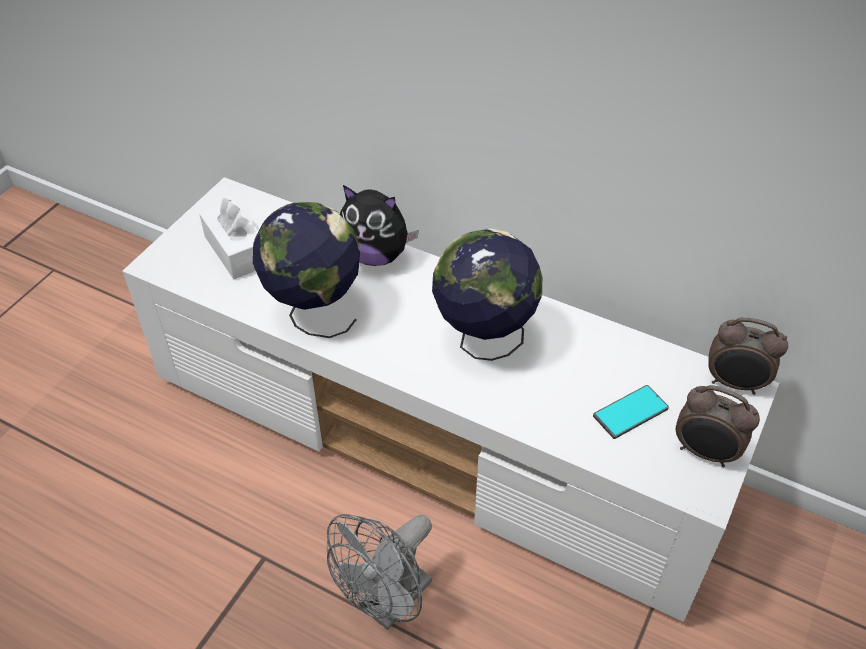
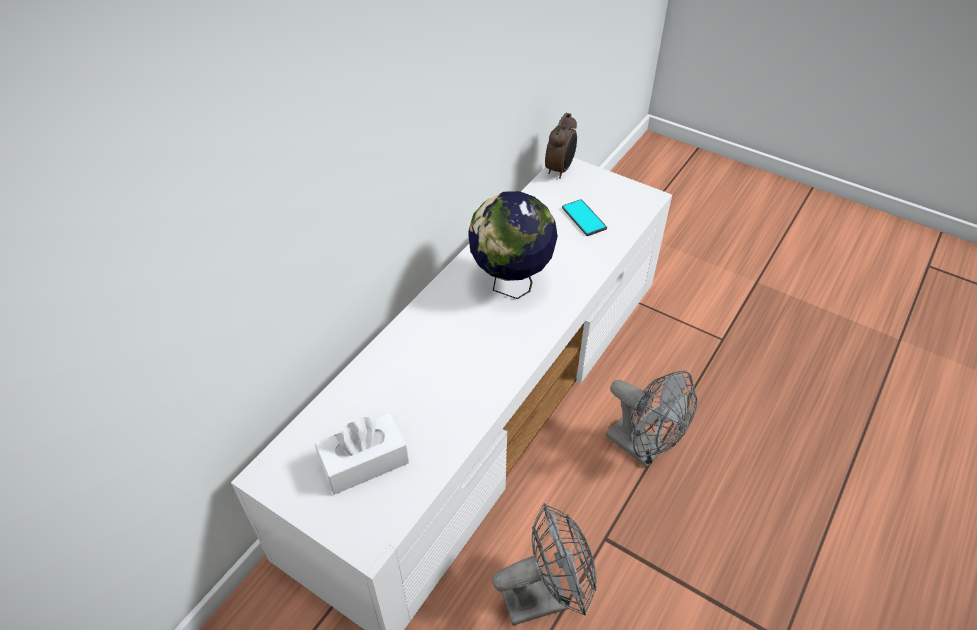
camera: 85 degrees left, 0 degrees up
(201, 500) = (545, 596): none -> grey fan
(314, 312) = (464, 395): globe -> none
(376, 255) = (397, 348): plush toy -> none
(705, 453) = (616, 192): alarm clock -> none

